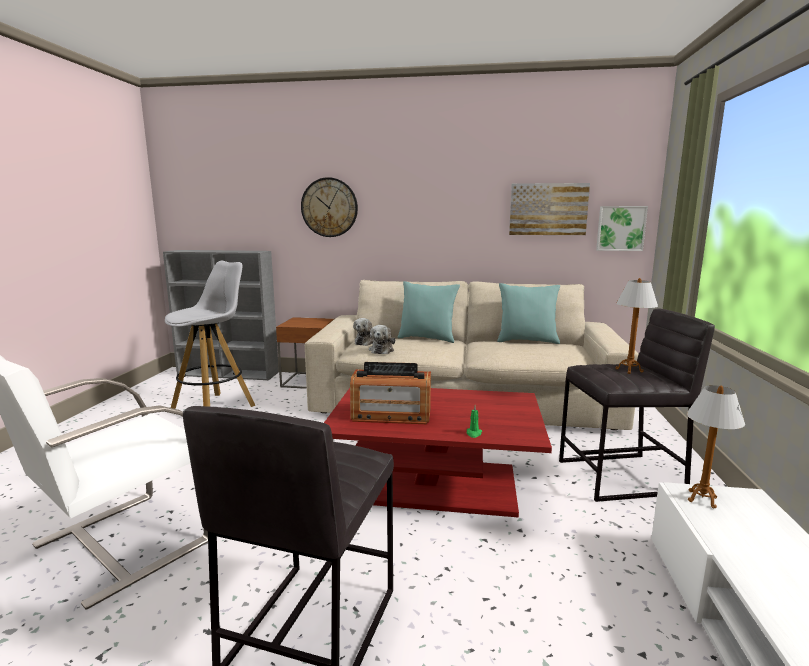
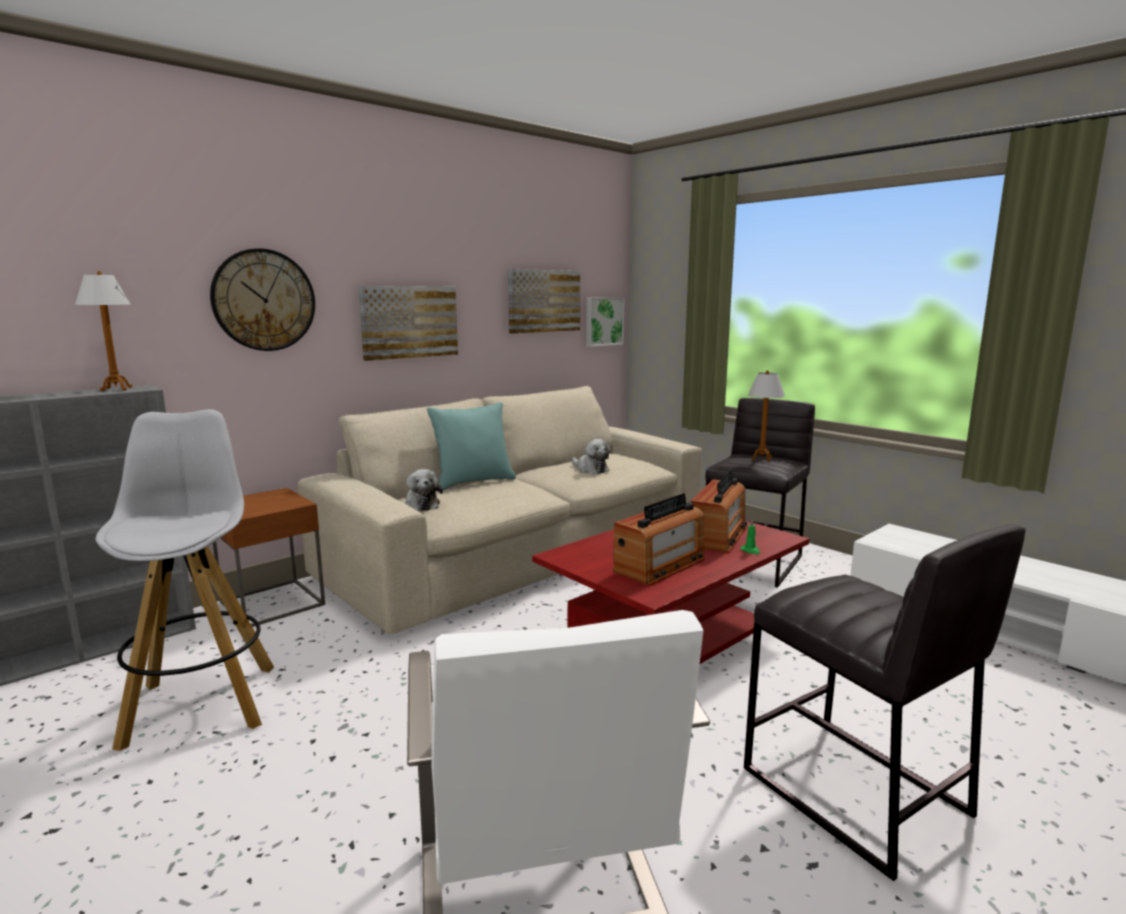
camera: 50 degrees left, 0 degrees up
(382, 350) = (471, 507): plush toy -> plush toy (590, 469)
(422, 223) = (409, 322): none -> picture
(483, 417) = (718, 536): none -> radio
(527, 341) = (570, 459): turquoise pillow -> none
(701, 499) = (889, 541): table lamp -> table lamp (116, 389)

